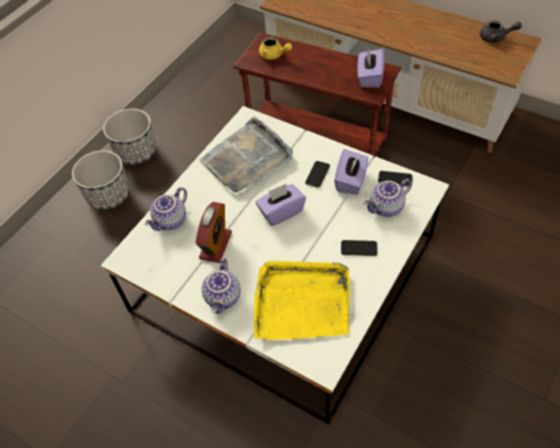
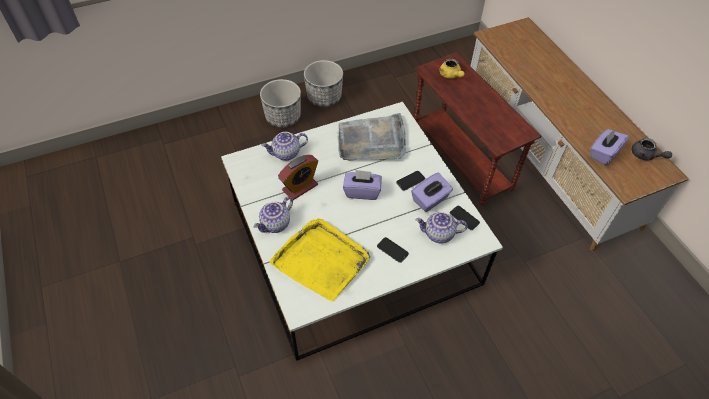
camera: 30 degrees right, 0 degrees up
(369, 77) = (507, 130): purple tissue box -> purple tissue box (603, 153)

